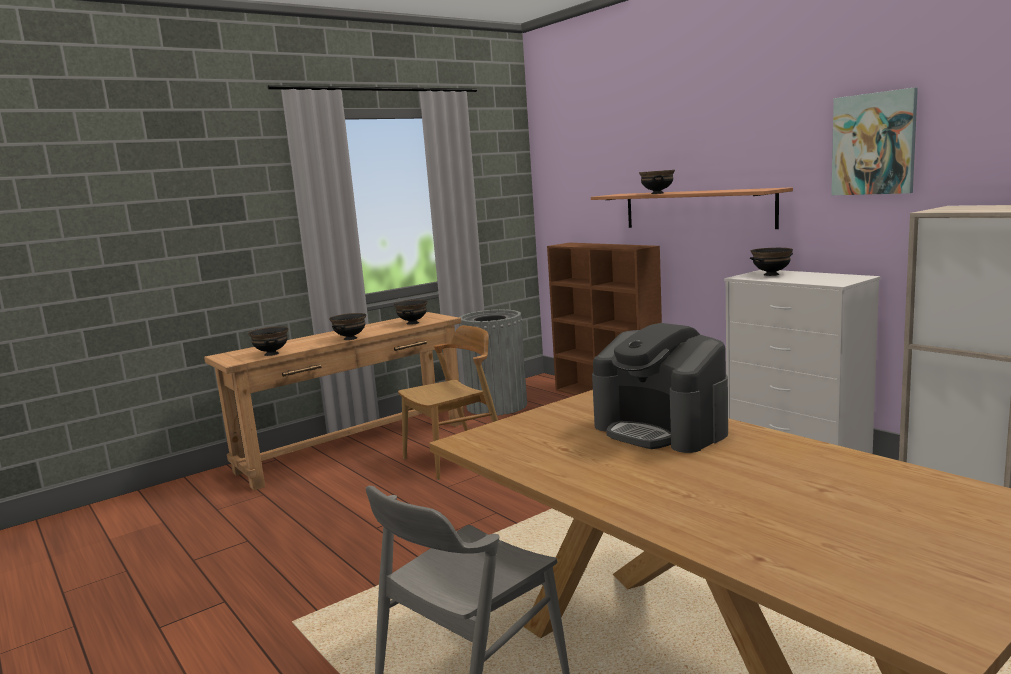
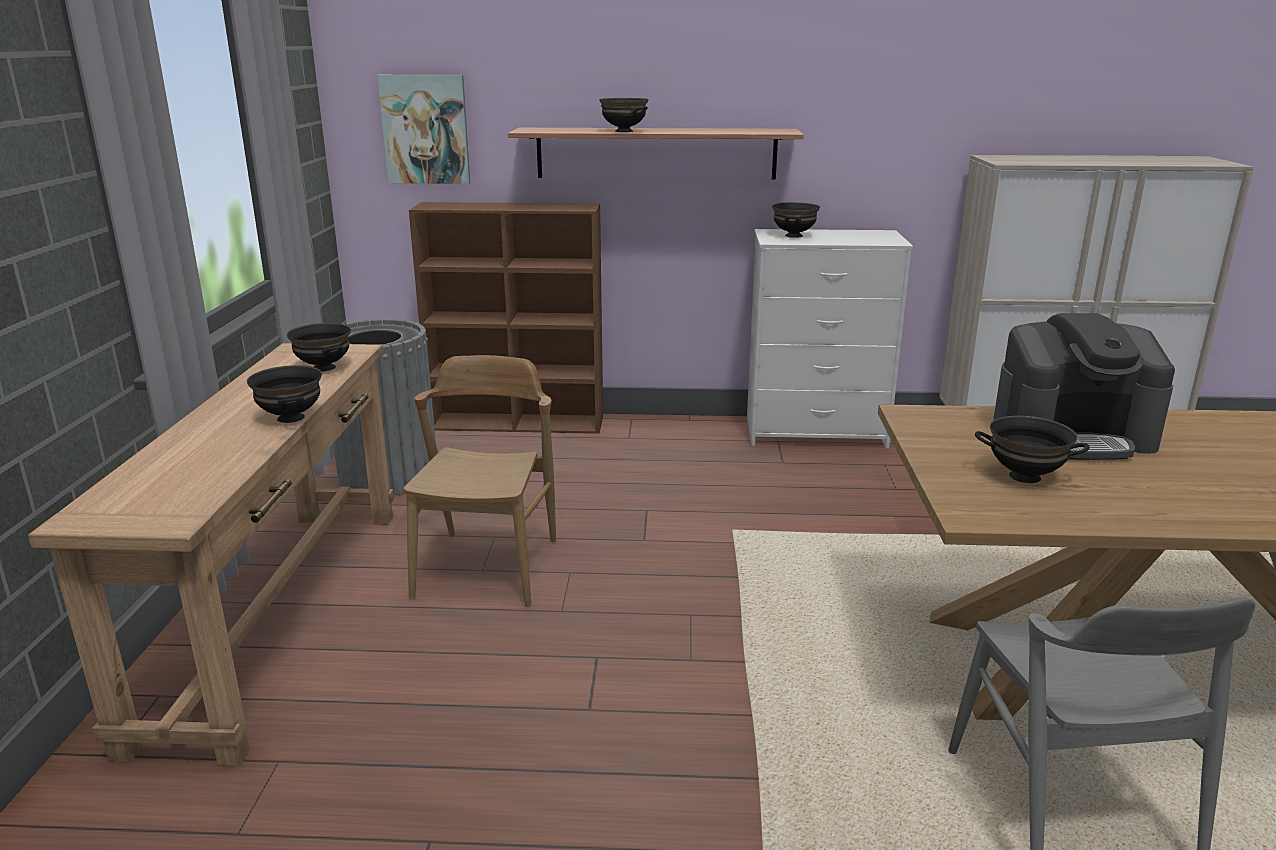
camera: 50 degrees left, 10 degrees up
(272, 354) = (211, 484): black bowl -> black bowl (1025, 476)
(873, 144) = (896, 83): picture -> picture (425, 129)

